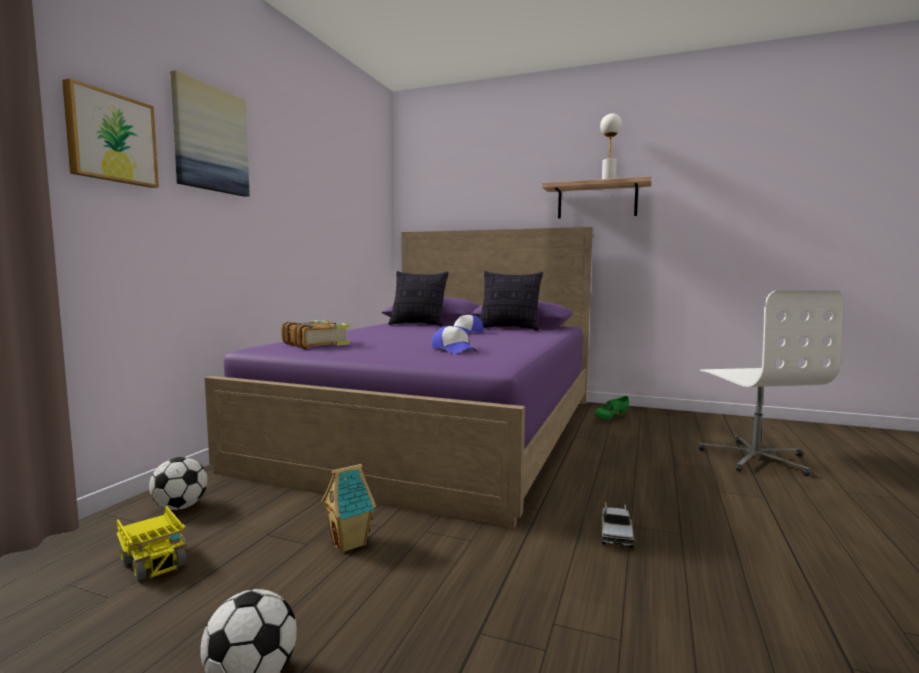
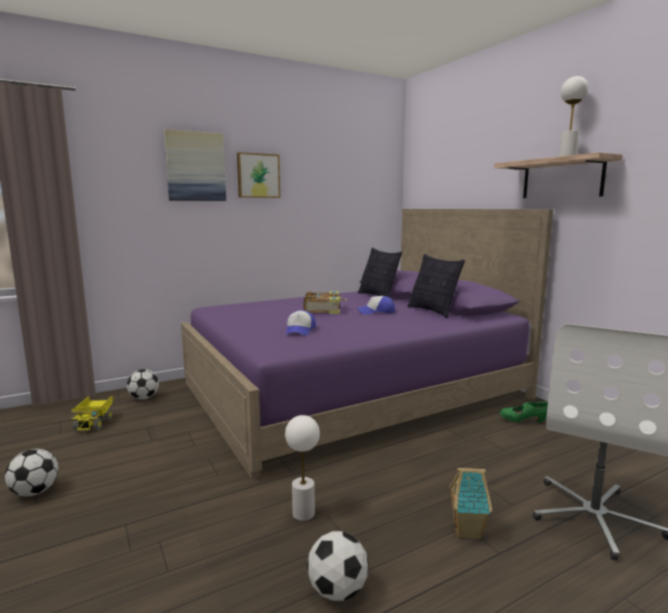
camera: 40 degrees right, 5 degrees up
(110, 138) = (123, 181): picture -> picture (258, 176)
(316, 344) = (246, 309): book -> book (323, 310)
(350, 543) = (166, 448): toy house -> toy house (468, 531)
(616, 533) = (304, 513): toy truck -> white table lamp
(752, 568) = (337, 590): none -> football

